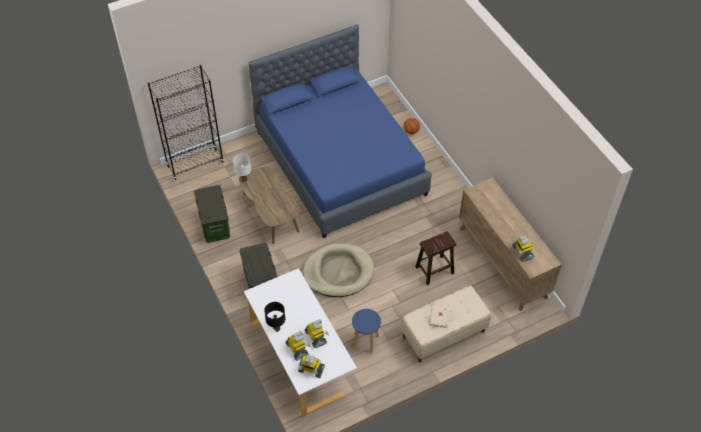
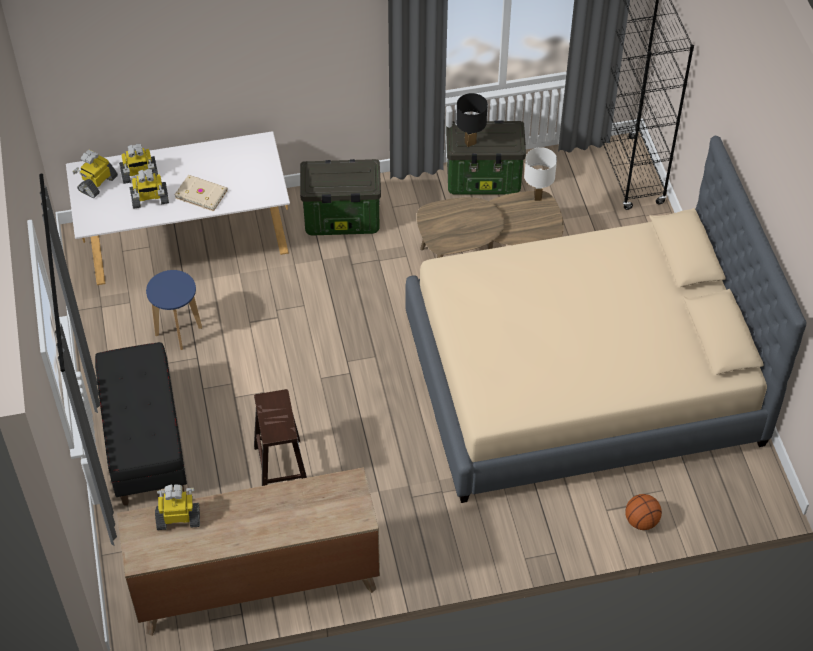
camera: 105 degrees right, 0 degrees up
(276, 329) = (186, 157): black table lamp -> black table lamp (470, 143)
(338, 272) = (328, 324): beige dog bed -> none
(340, 162) = (582, 380): blue bed -> beige bed
(439, 316) = (138, 392): beige book -> beige book (201, 193)
(443, 334) = (145, 442): beige bench -> black bench

